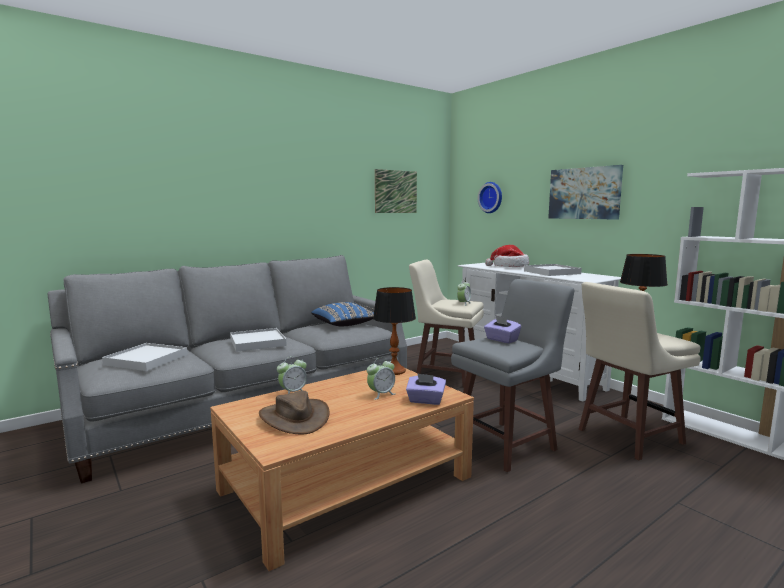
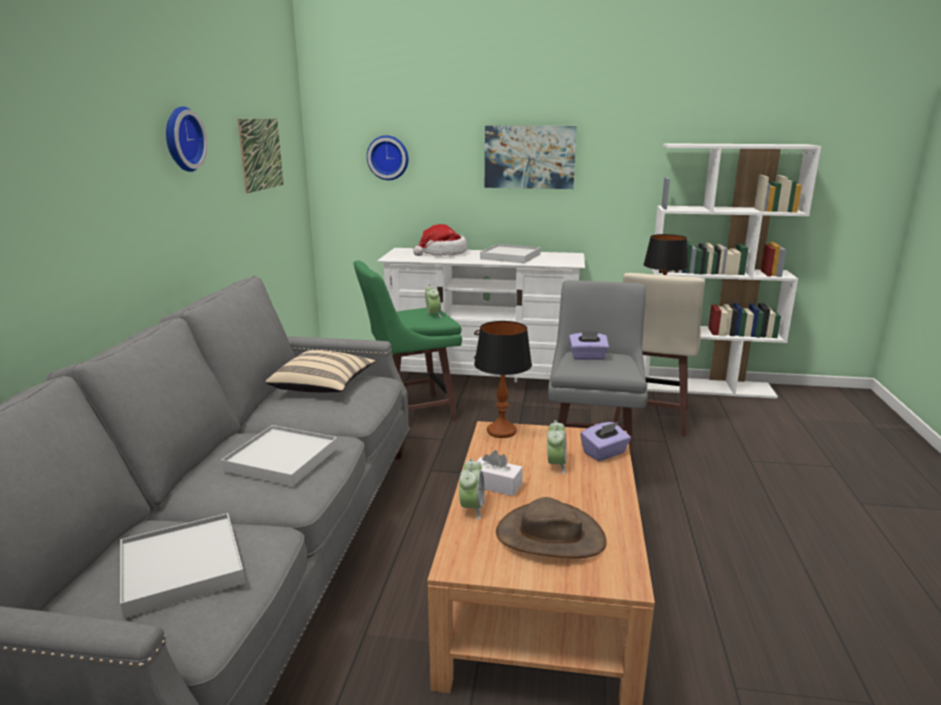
camera: 45 degrees left, 10 degrees up
(319, 176) = (181, 139): none -> wall clock
(328, 389) = (496, 485): none -> white tissue box
(344, 325) = (323, 387): blue pillow -> beige pillow
(445, 375) = (410, 413): beige stool -> green stool

